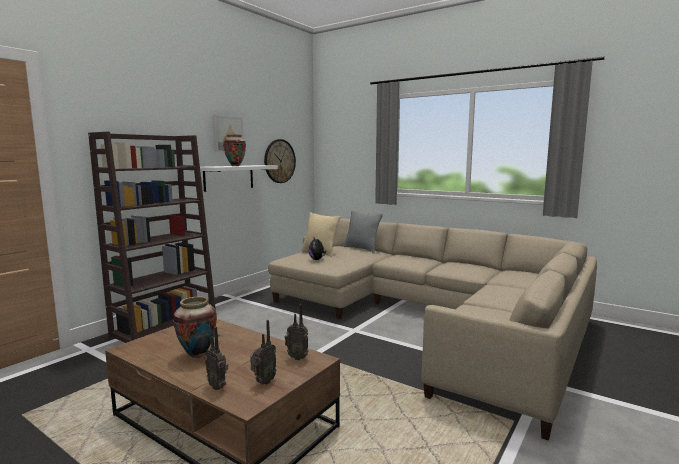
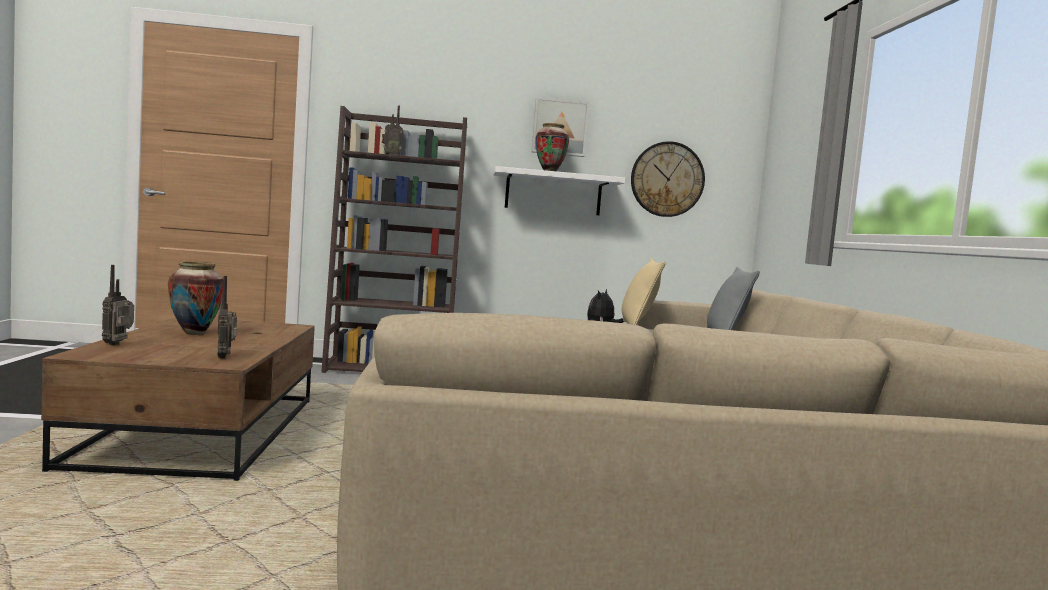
camera: 50 degrees right, 5 degrees down
(263, 382) = (140, 354): radio -> radio (391, 155)

